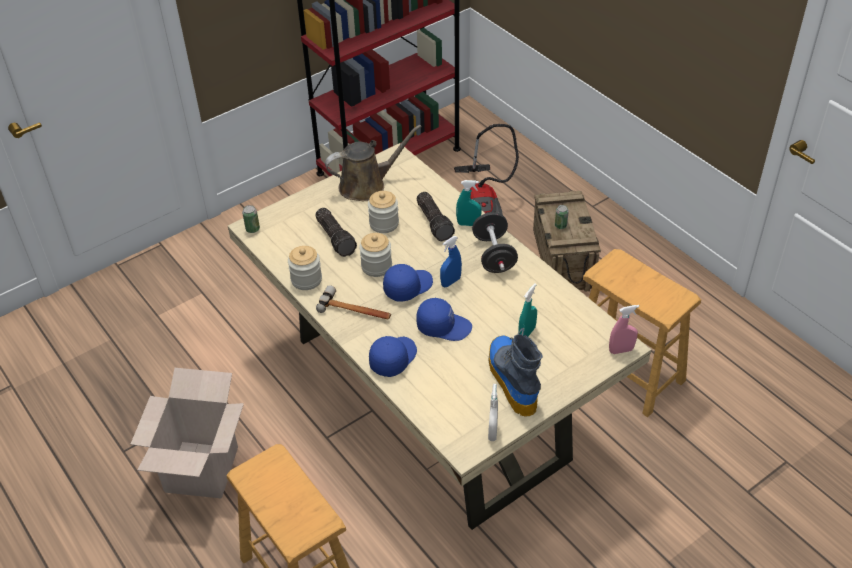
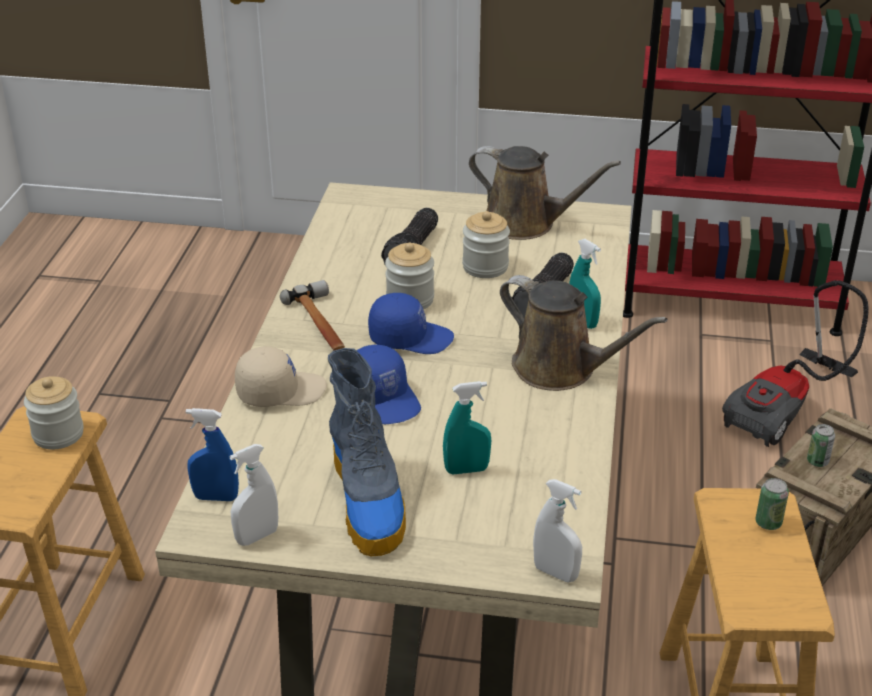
camera: 45 degrees right, 10 degrees down
(201, 469) = (132, 457): cardboard box -> none
(252, 229) = (346, 198): can -> can (768, 523)
(306, 279) = (321, 268): jar -> jar (58, 434)
(392, 358) = (280, 391): blue cap -> beige cap
(450, 282) = (465, 363): blue spray bottle -> blue spray bottle (216, 497)
(494, 255) = (561, 369): black dumbbell -> brown watering can
(511, 379) = (368, 502): boot -> boot turned 135 degrees clockwise
(621, 350) = (555, 573): pink spray bottle -> white spray bottle

